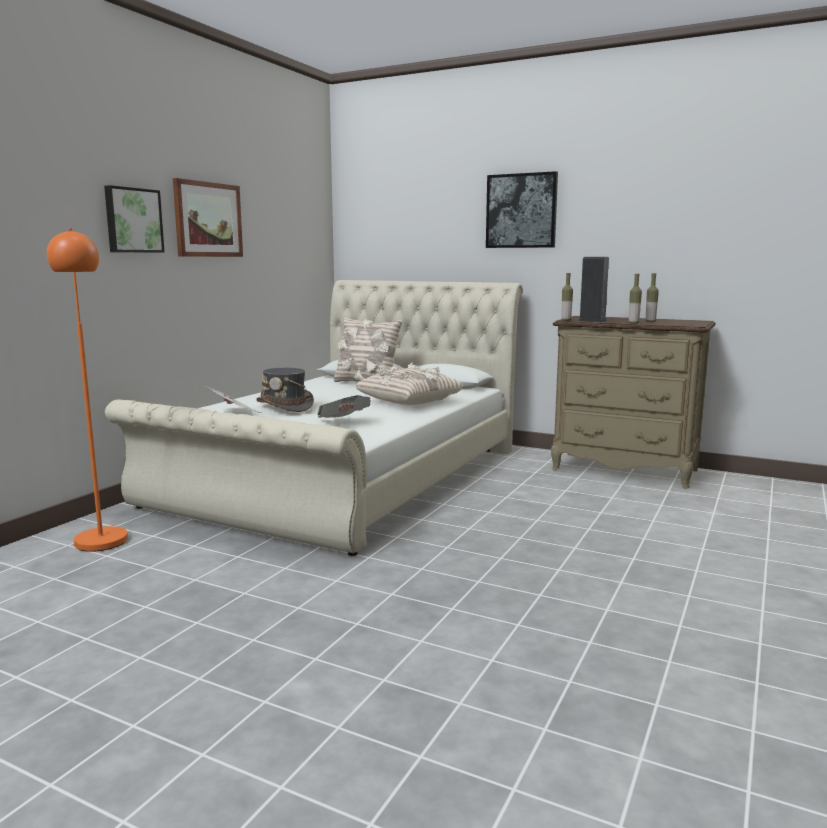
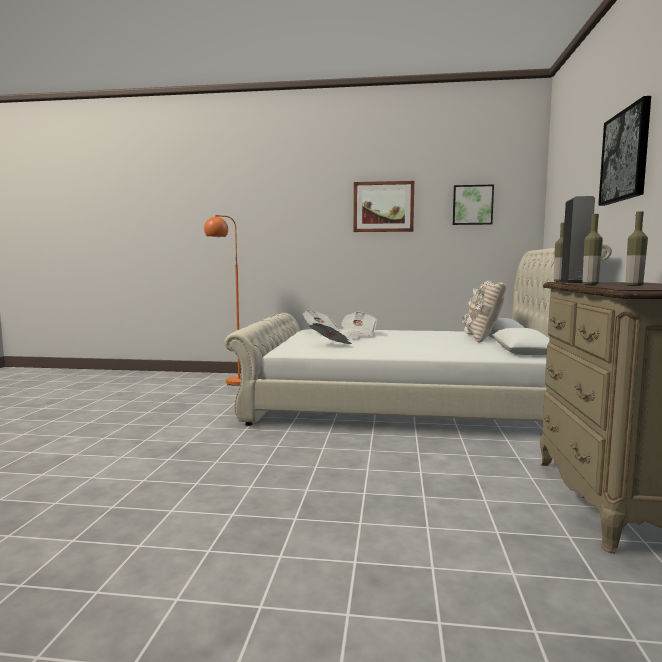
camera: 70 degrees right, 5 degrees down
(132, 220) = (320, 211): picture -> picture (472, 205)
(285, 406) = (358, 335): grey hat -> newspaper
(409, 402) = (423, 349): beige pillow -> none

